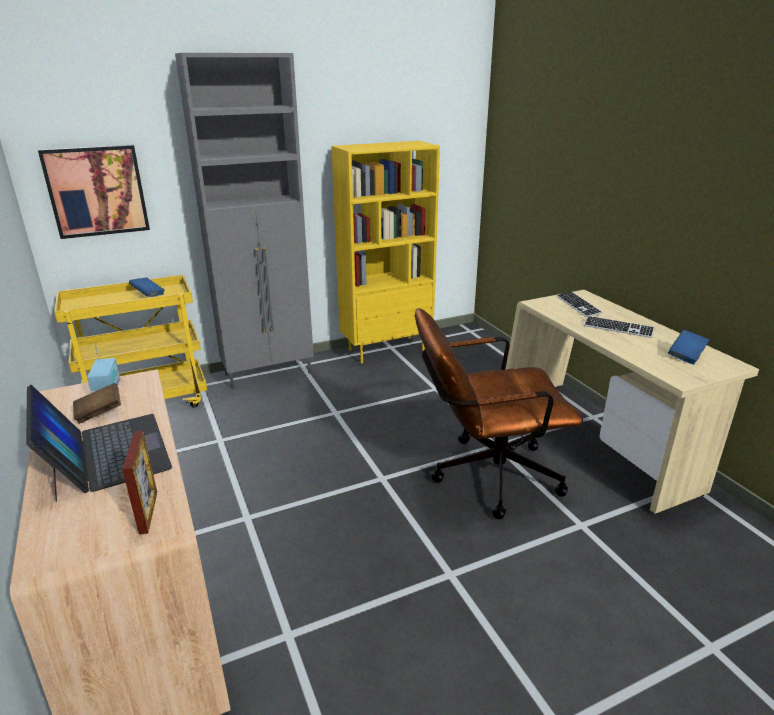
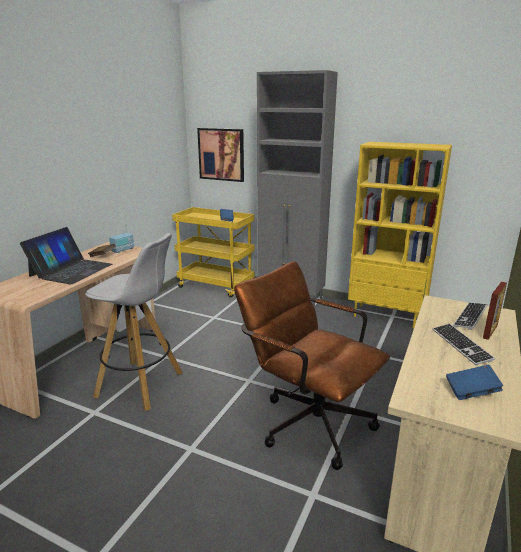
camera: 50 degrees right, 5 degrees down
(148, 512) = (35, 293): picture frame -> picture frame (490, 331)
(283, 565) = (141, 385): none -> white stool

